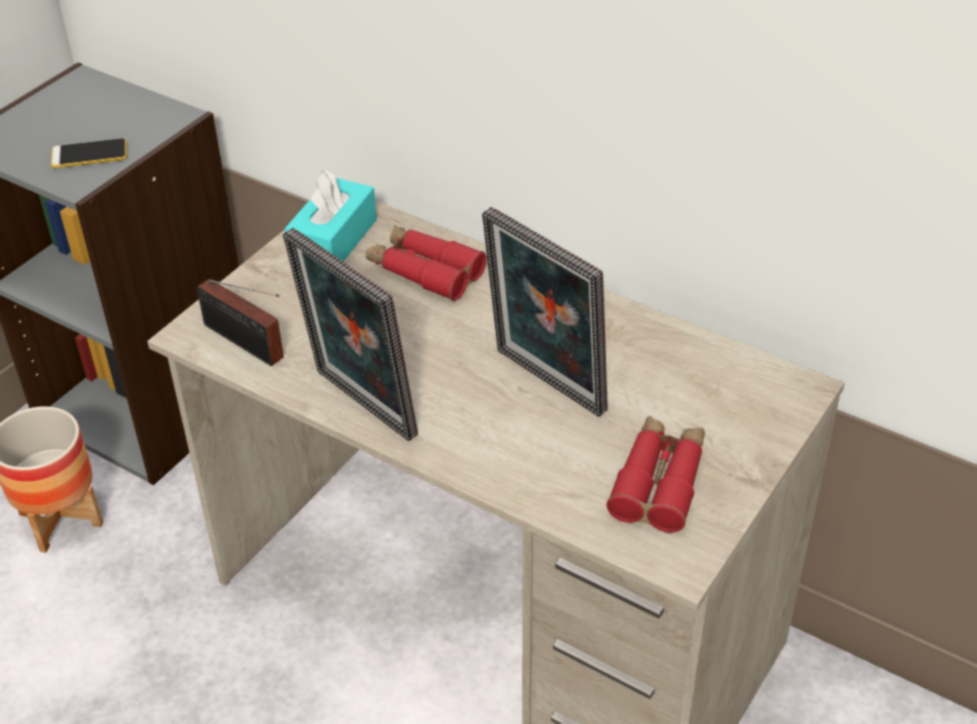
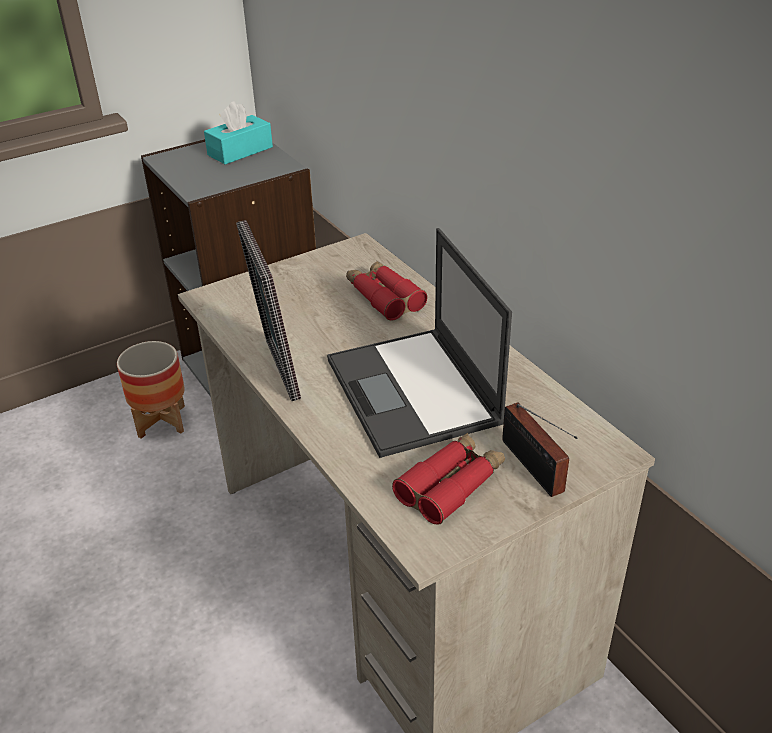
camera: 25 degrees right, 5 degrees down
(89, 154) = (217, 177): phone -> none
(246, 344) = (234, 312): radio -> radio (534, 469)
(333, 240) = (338, 264): turquoise tissue box -> turquoise tissue box (240, 151)
(544, 384) = (414, 392): picture frame -> laptop

